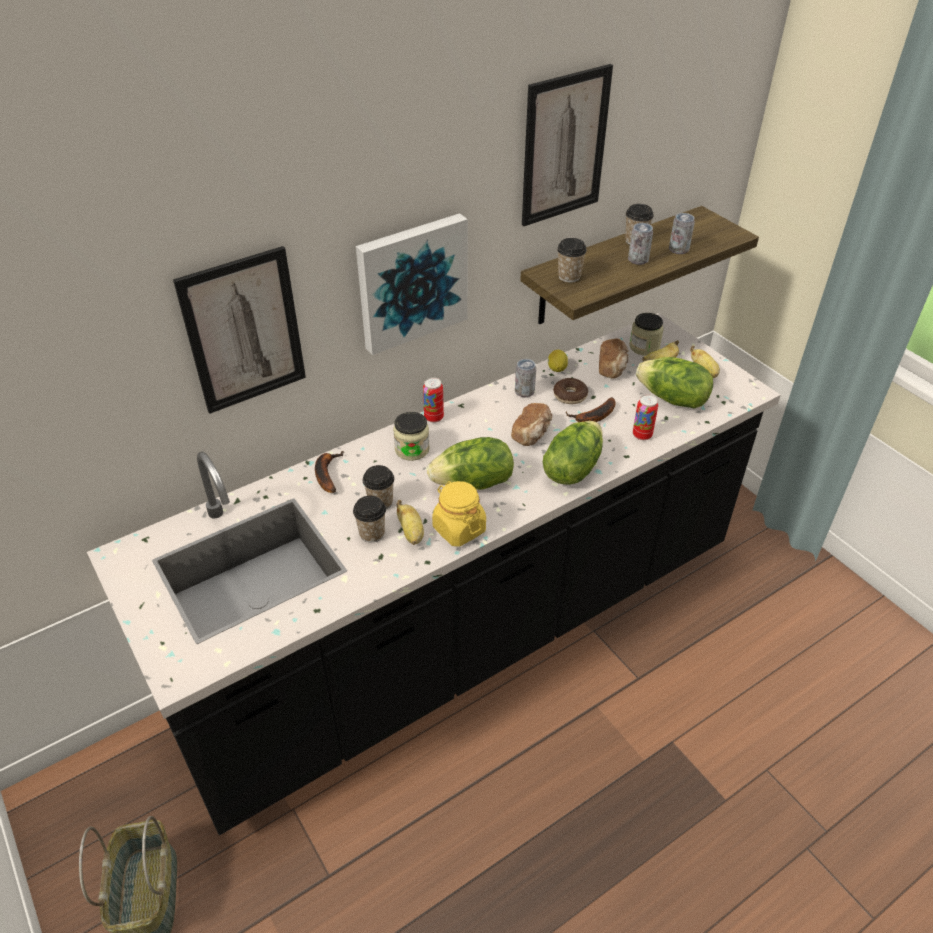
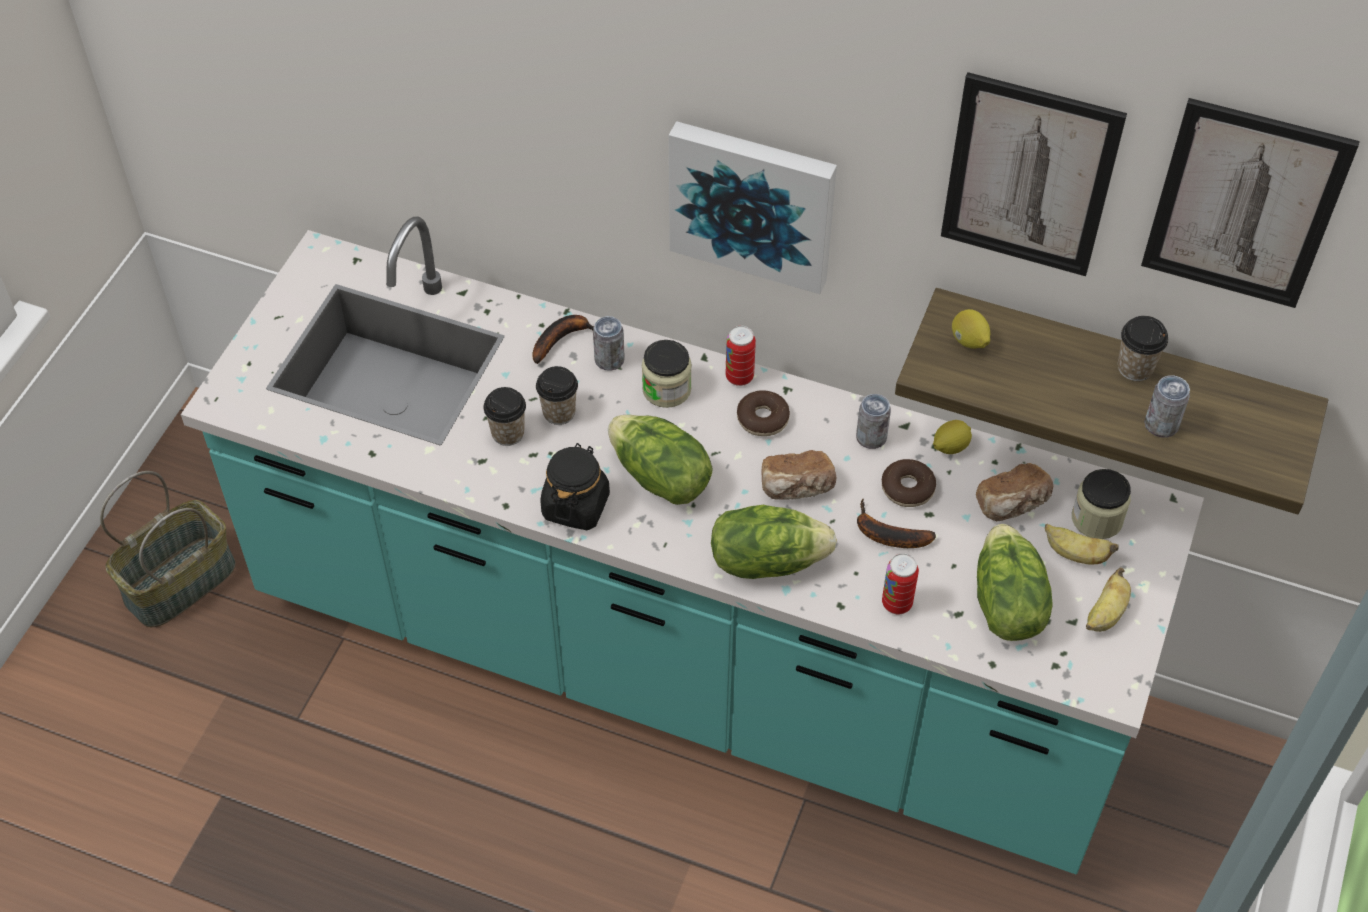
camera: 55 degrees right, 10 degrees up
(244, 331) = (520, 129): picture -> picture (1244, 204)
(411, 533) = (536, 467): banana -> none
(459, 529) = (576, 505): yellow jar -> black jar
(466, 635) = (684, 661): black counter -> turquoise counter
(472, 423) = (762, 419): none -> donut
(569, 276) = (969, 341): cup -> lemon
(638, 260) = (1085, 393): can -> can (609, 360)

